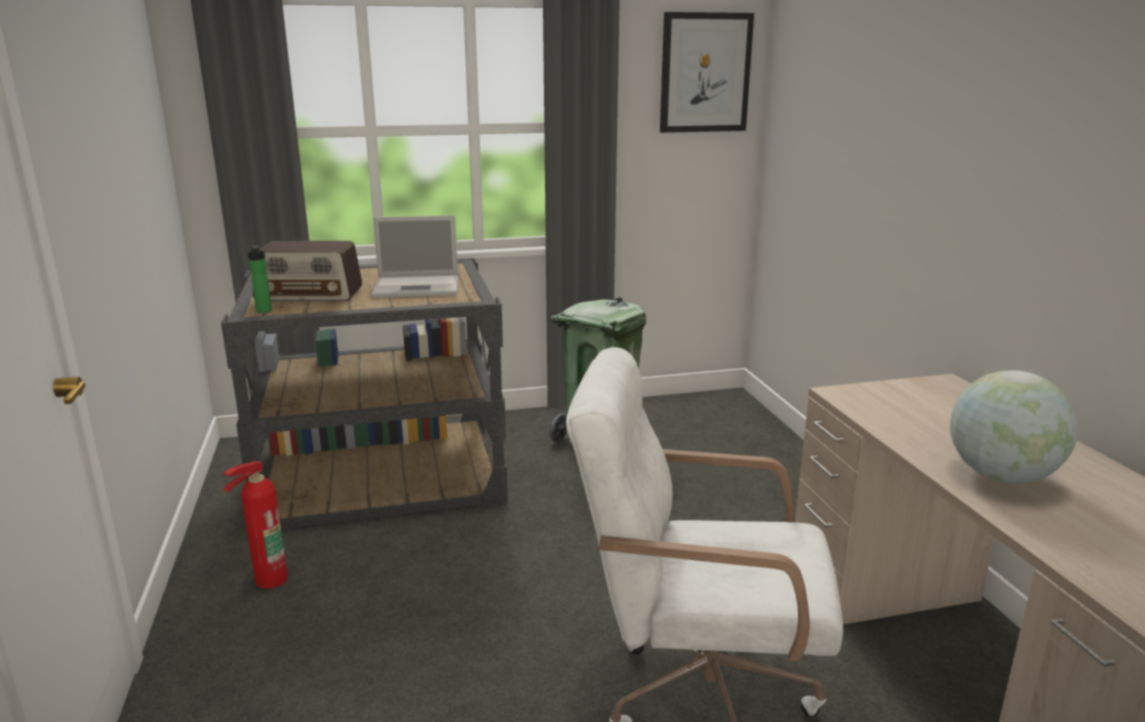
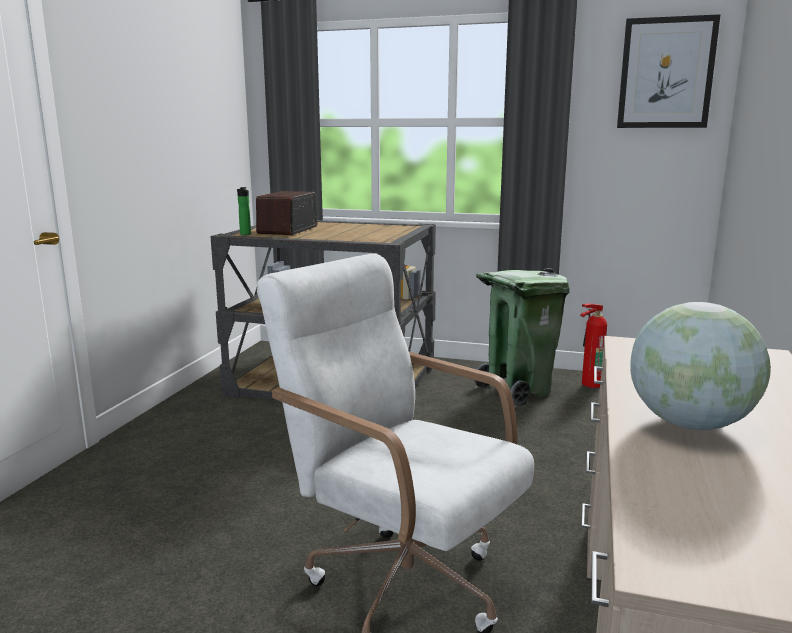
camera: 30 degrees right, 5 degrees down
(267, 580) = (202, 421): fire extinguisher -> fire extinguisher (588, 384)
(310, 294) = (288, 230): radio -> radio turned 75 degrees clockwise
(418, 287) = (363, 233): laptop -> none

